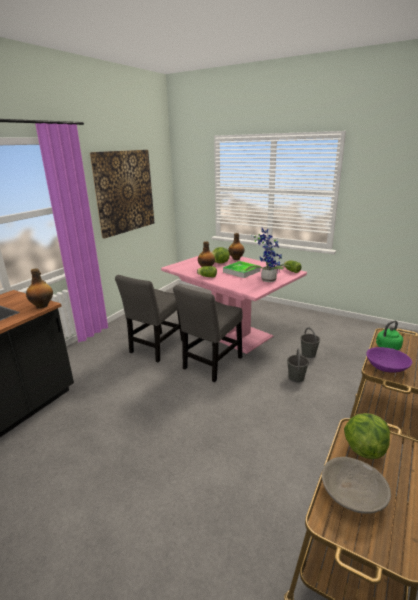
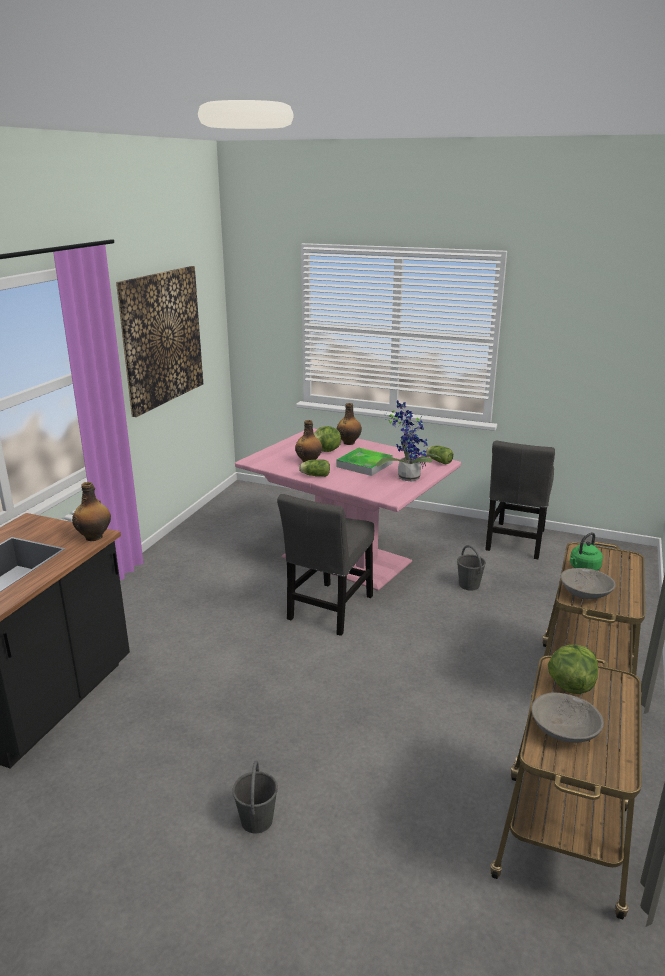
camera: 10 degrees left, 0 degrees up
(156, 348) = (235, 591): grey chair -> grey chair (515, 542)
(296, 377) = (457, 620): grey bucket -> grey bucket (257, 820)
(386, 367) = (585, 593): purple bowl -> grey bowl

